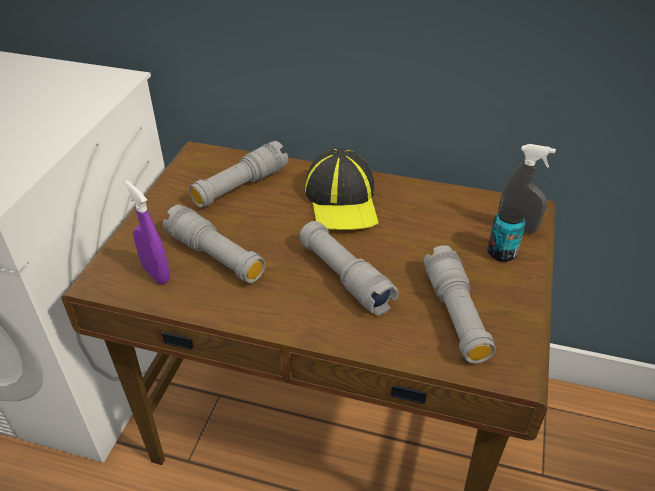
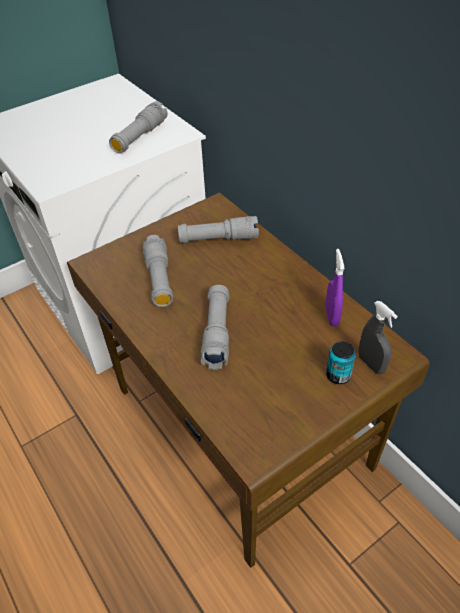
camera: 40 degrees right, 5 degrees up
(156, 273) = (119, 273): purple spray bottle -> purple spray bottle (332, 316)
(342, 200) = (271, 280): cap -> none
(456, 315) = (258, 398): grey flashlight -> grey flashlight (140, 137)

